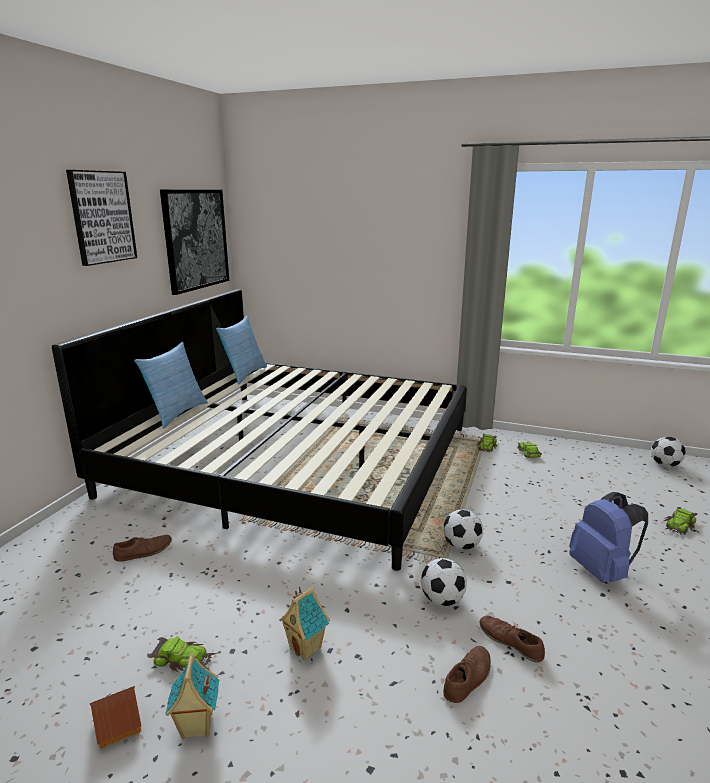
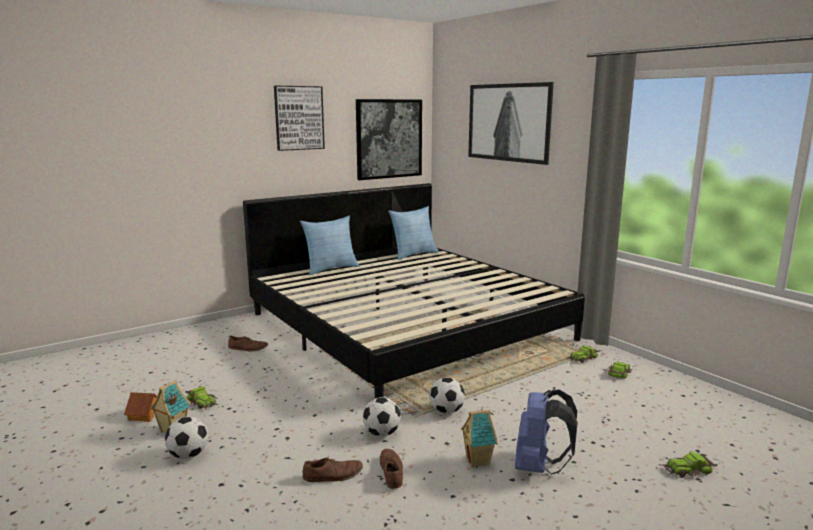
camera: 35 degrees right, 5 degrees down
(306, 648) = (266, 422): toy house -> toy house (478, 461)
(350, 216) = (509, 122): none -> picture
(665, 465) = (770, 425): football -> football (188, 455)

